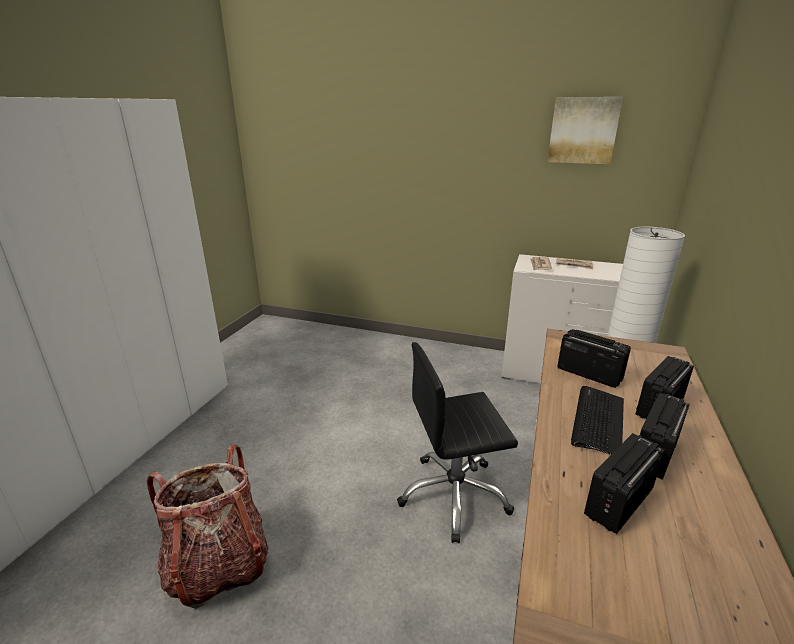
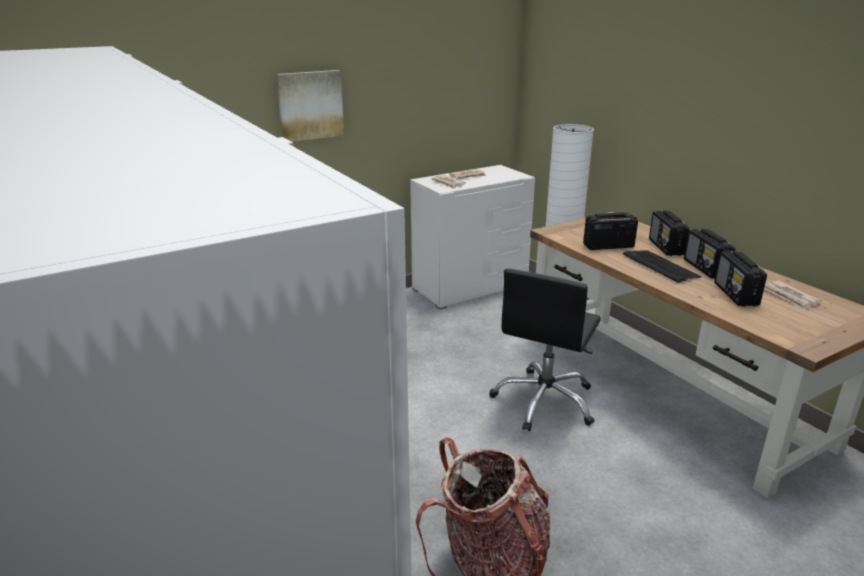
camera: 50 degrees left, 0 degrees up
(583, 130) = (446, 46): picture -> picture (310, 105)
(702, 561) = (789, 297): none -> newspaper

